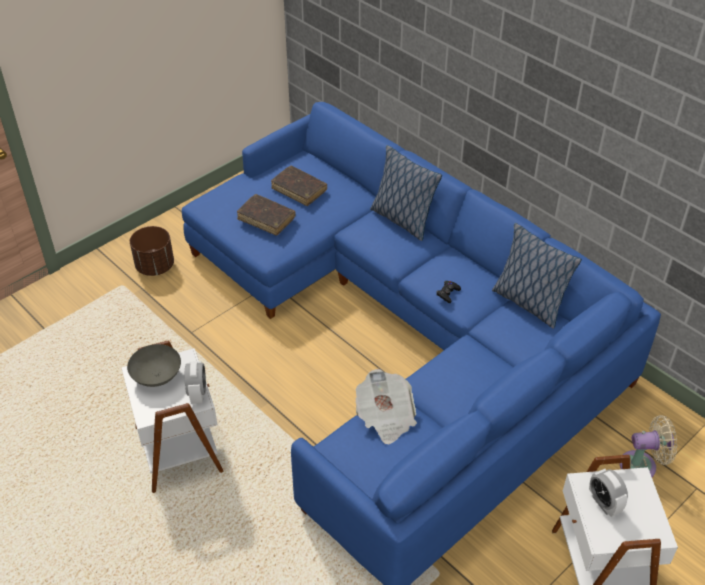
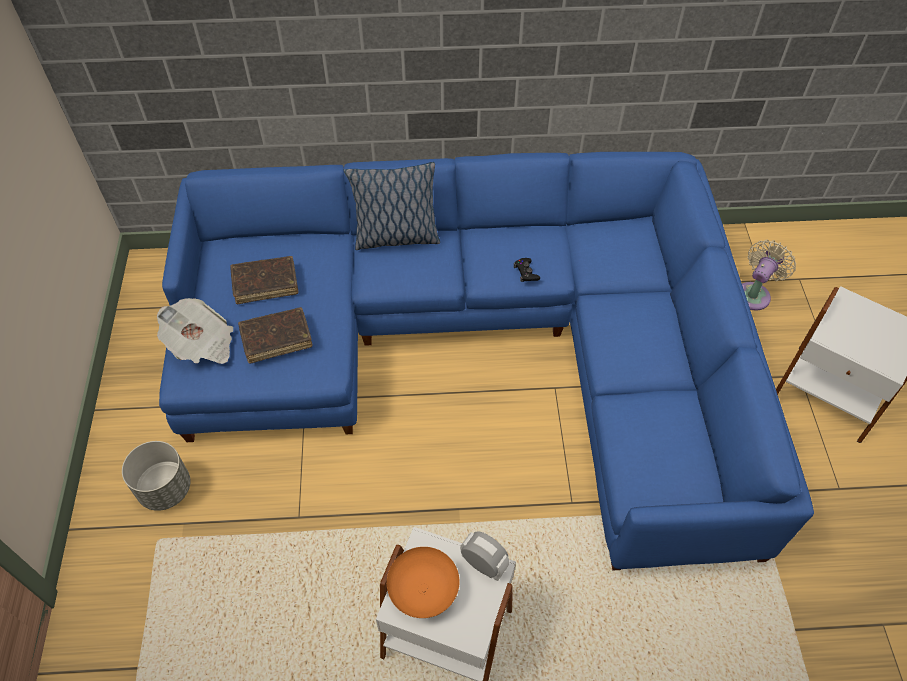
camera: 50 degrees left, 10 degrees up
(155, 267) = (165, 489): brown planter -> grey planter
(157, 376) = (424, 590): grey bowl -> orange bowl
(385, 417) = (635, 423): newspaper -> newspaper (201, 344)
(528, 303) = (589, 228): pillow -> none
(604, 503) = (857, 339): alarm clock -> none

